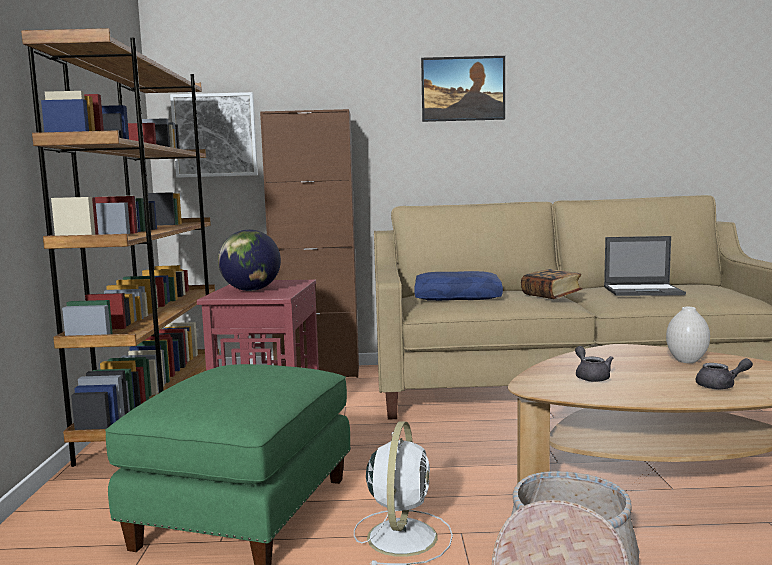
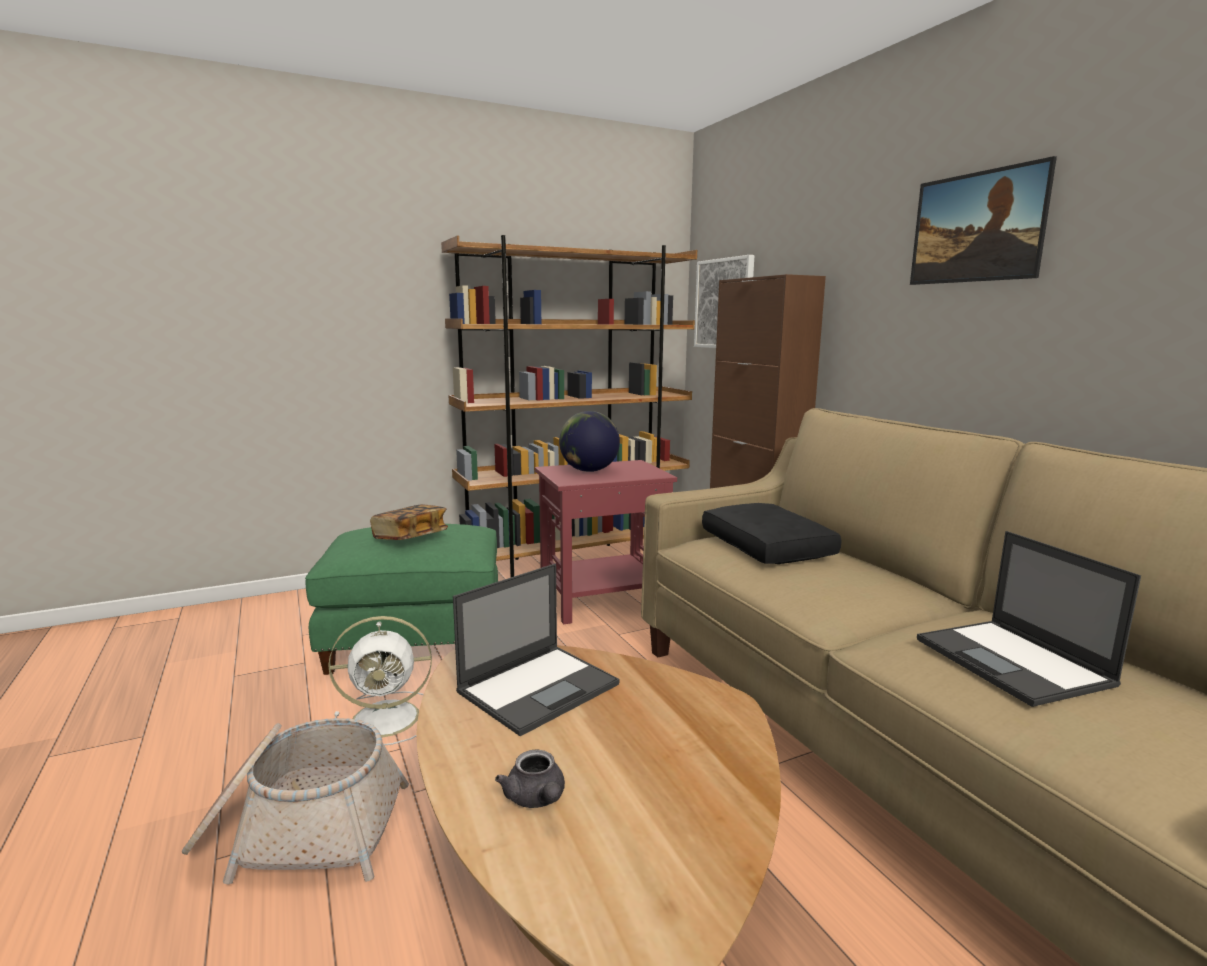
camera: 65 degrees right, 5 degrees up
(457, 297) = (768, 547): blue pillow -> black pillow
(551, 296) = (848, 594): book -> book (410, 537)
(591, 377) = (540, 687): grey teapot -> laptop
(687, 361) = (683, 765): white vase -> none

